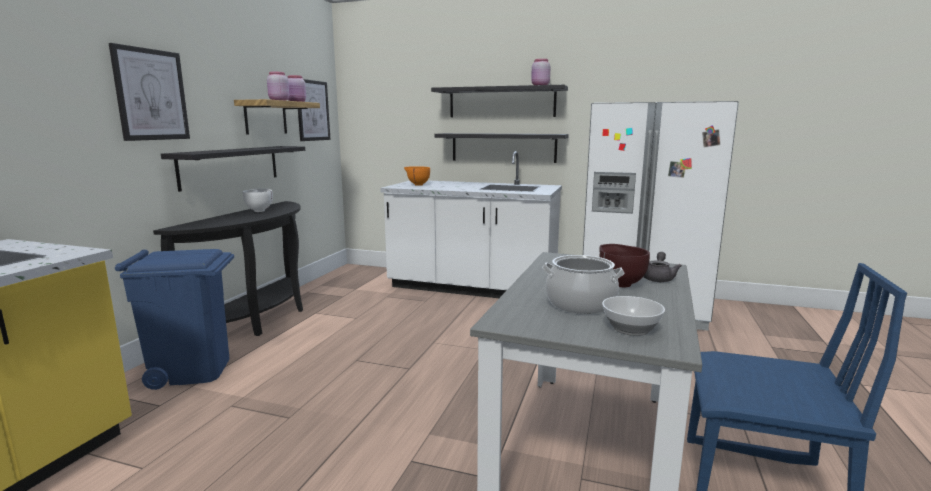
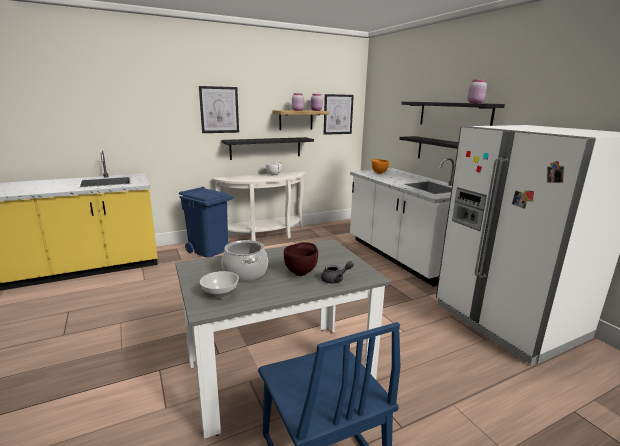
camera: 45 degrees right, 5 degrees up
(260, 320) = (266, 236): black console table -> white console table

